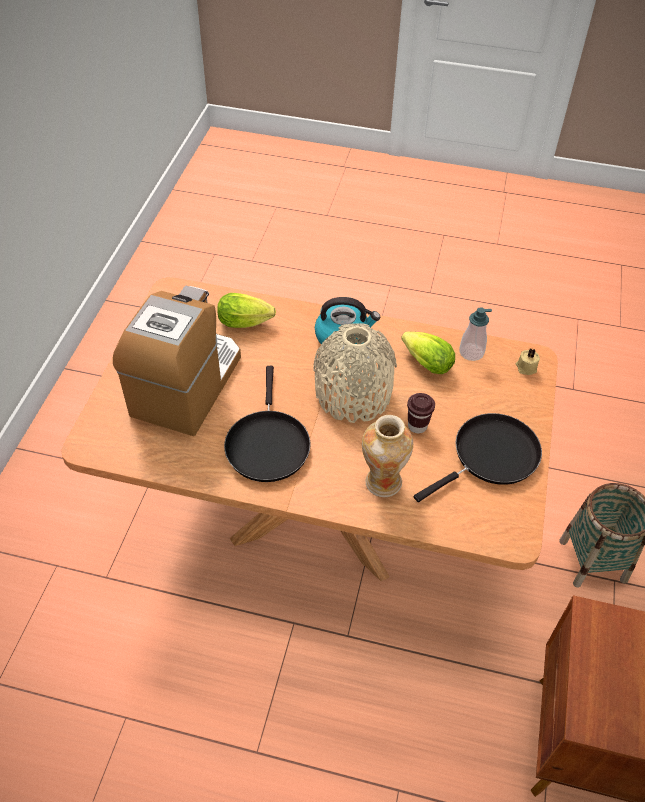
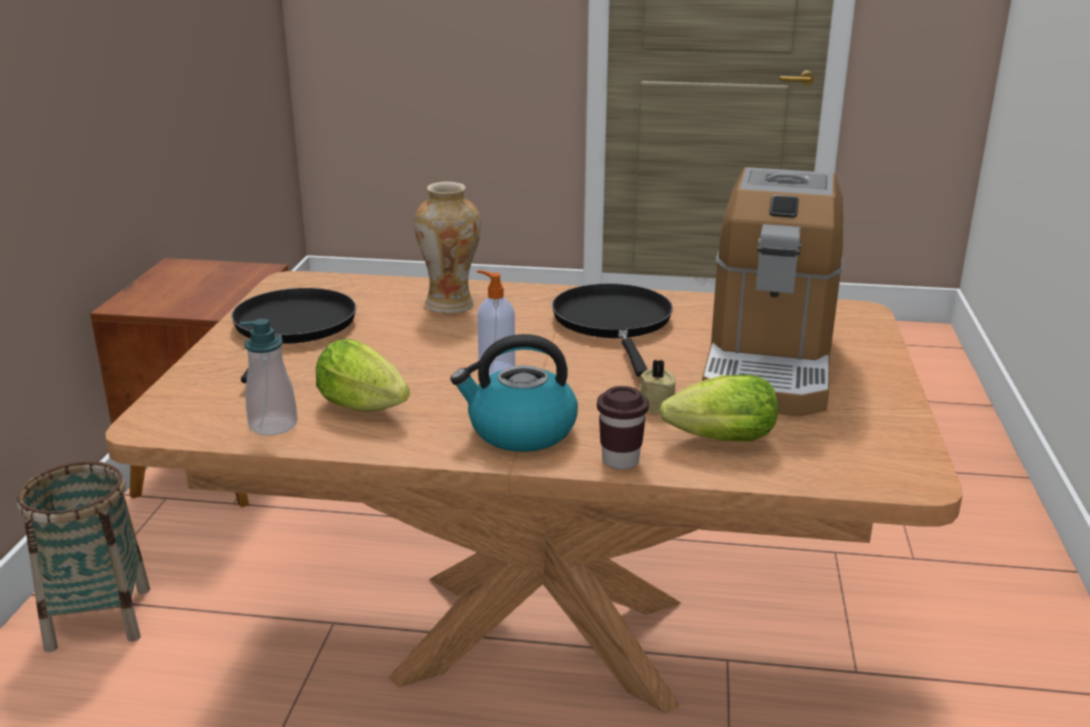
camera: 175 degrees right, 25 degrees down
(353, 394) = (495, 369): beige vase -> soap dispenser
(417, 426) = (394, 346): brown cup -> brown cup (620, 461)
(491, 456) = (293, 328): black frying pan -> black frying pan turned 135 degrees clockwise
(525, 367) = (179, 412): beige candle -> beige candle (657, 407)

